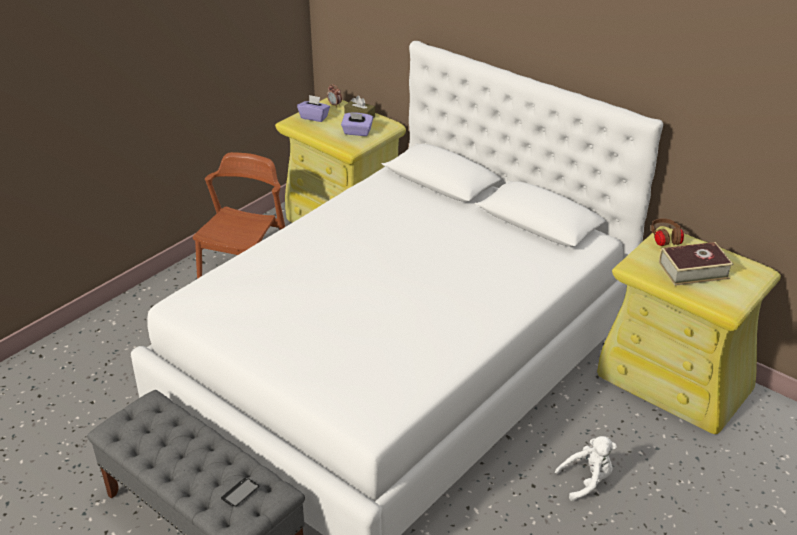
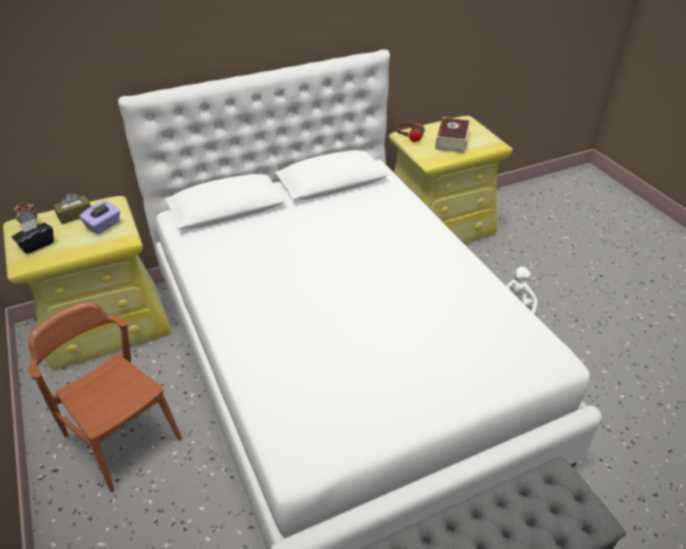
camera: 65 degrees left, 5 degrees up
(240, 493) = (557, 504): phone -> none
(314, 117) = (37, 244): purple tissue box -> black tissue box

